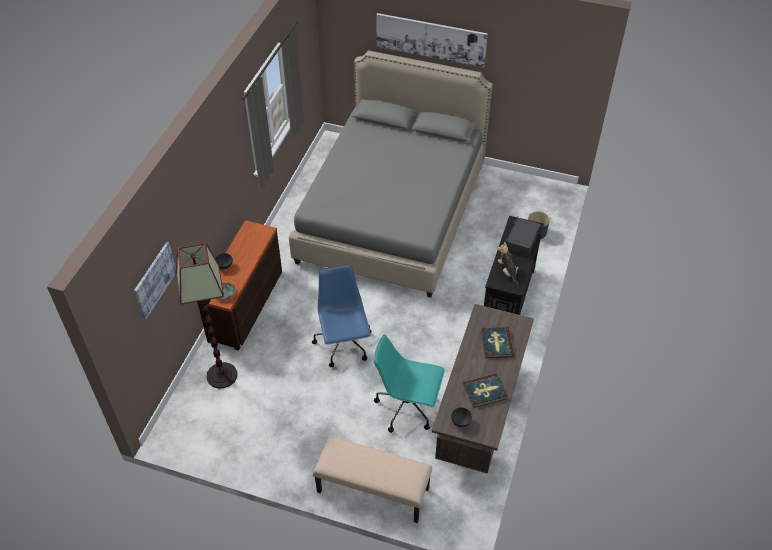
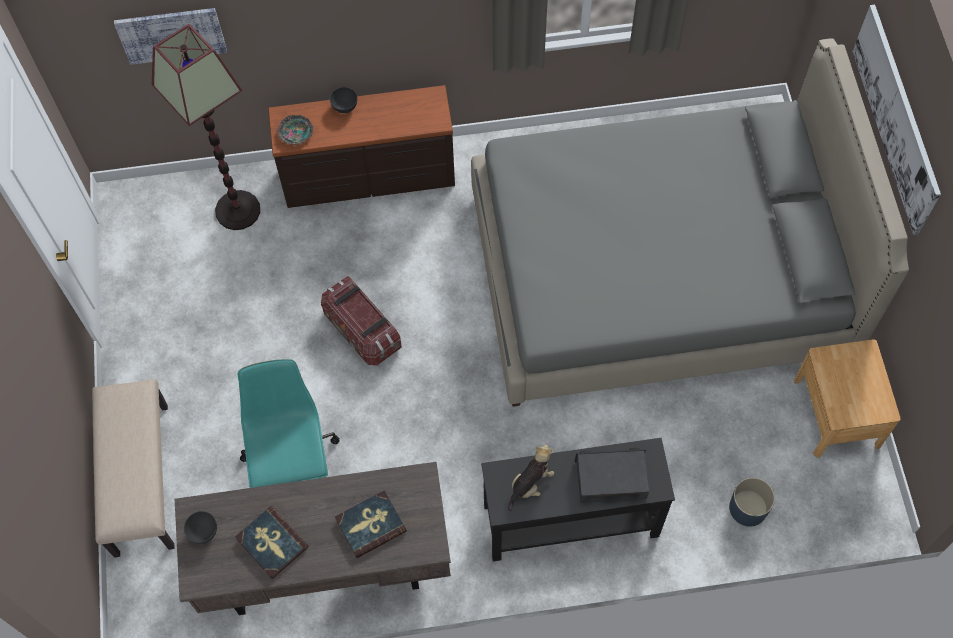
camera: 65 degrees right, 15 degrees up
(344, 345) = (361, 330): blue office chair -> storage box
(505, 183) = (836, 412): none -> brown nightstand

